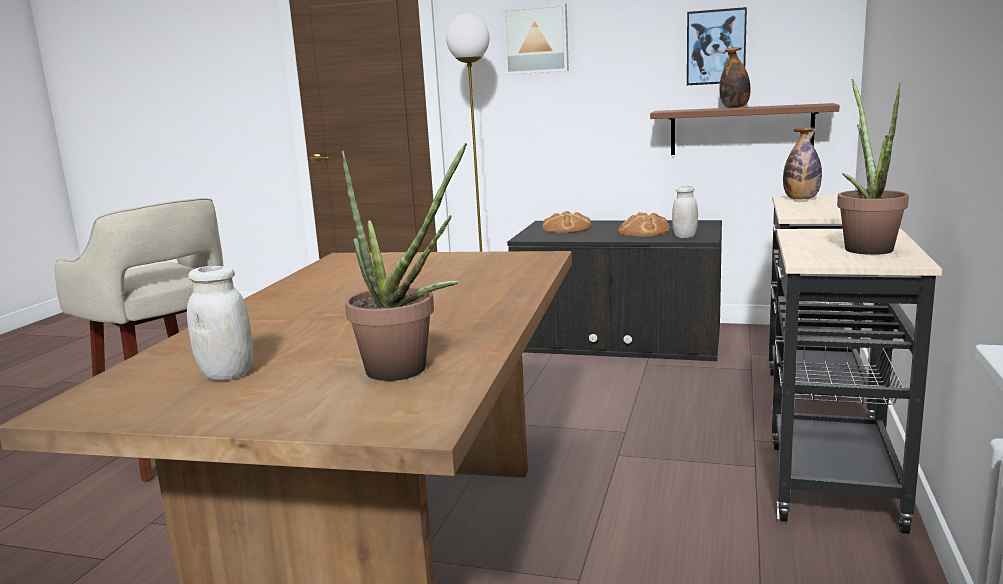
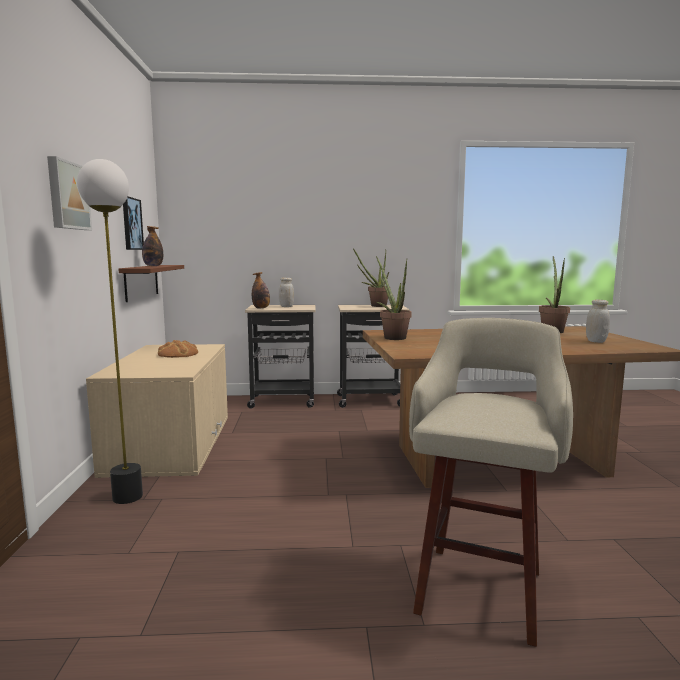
camera: 110 degrees left, 5 degrees down
(476, 258) = (392, 337): none -> potted plant
(566, 229) = (149, 367): bread -> none
(620, 338) = (171, 443): black cabinet -> beige cabinet
(685, 237) = (204, 348): white jar -> white jar (286, 306)

